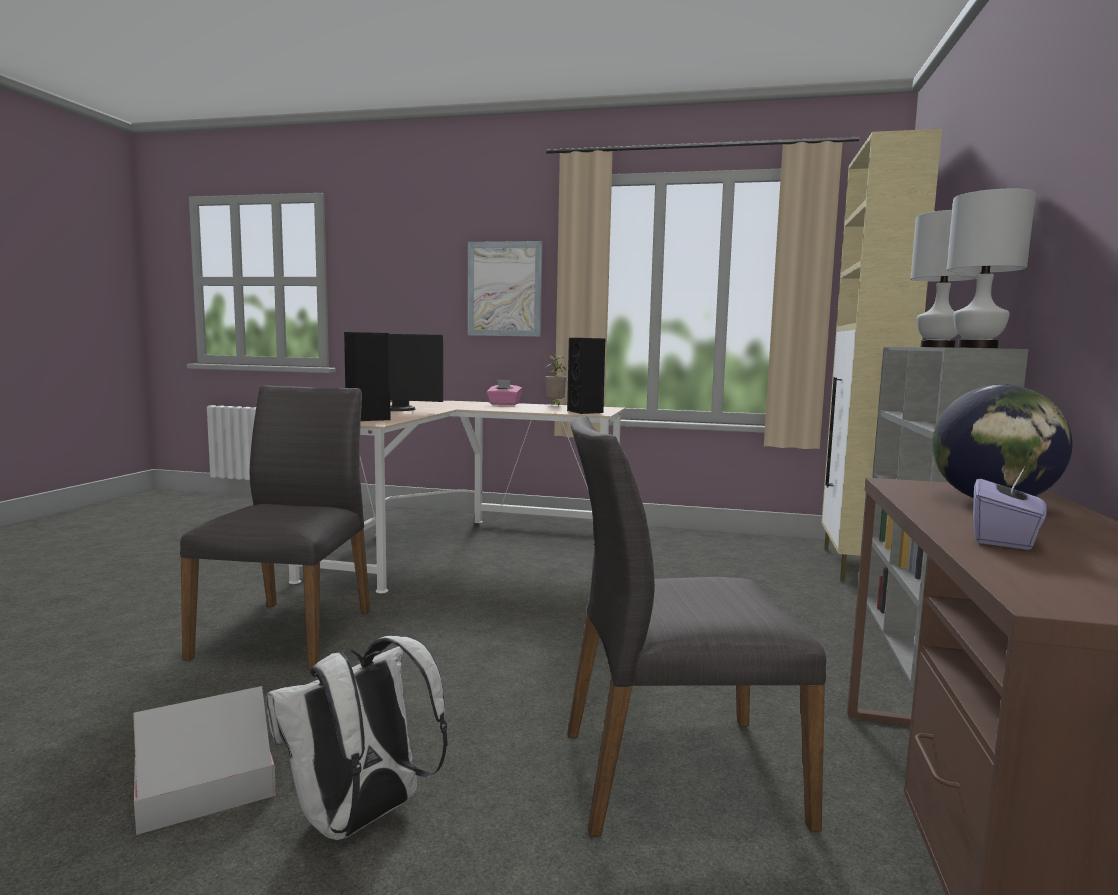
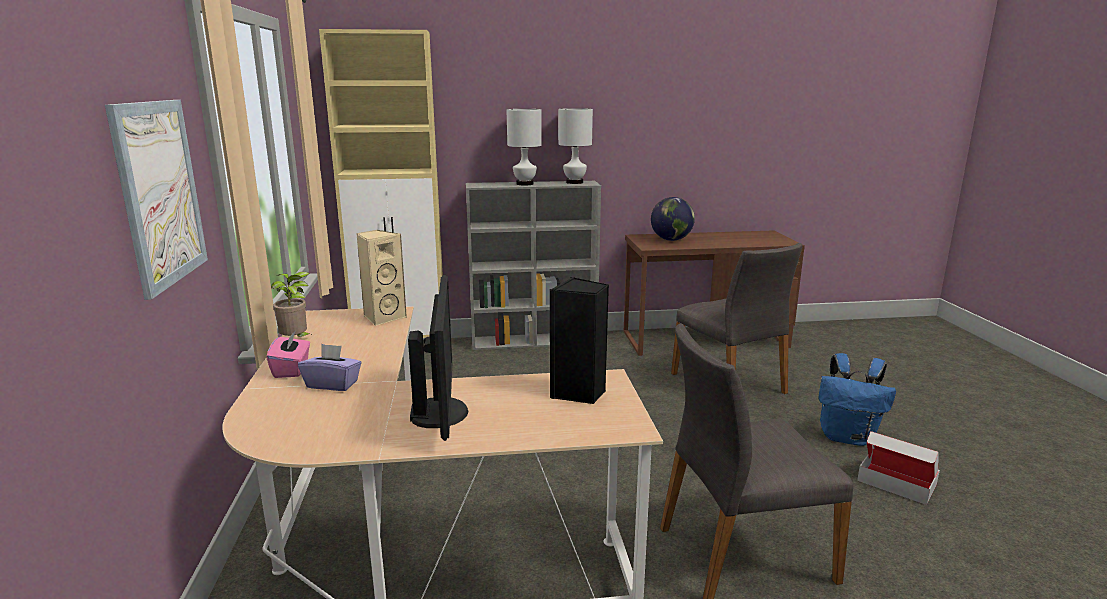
camera: 110 degrees left, 10 degrees up
(361, 820) = (847, 437): white backpack -> blue backpack
(586, 412) = (383, 317): black speaker -> beige speaker
(1004, 539) = (731, 242): purple tissue box -> purple tissue box (332, 384)

